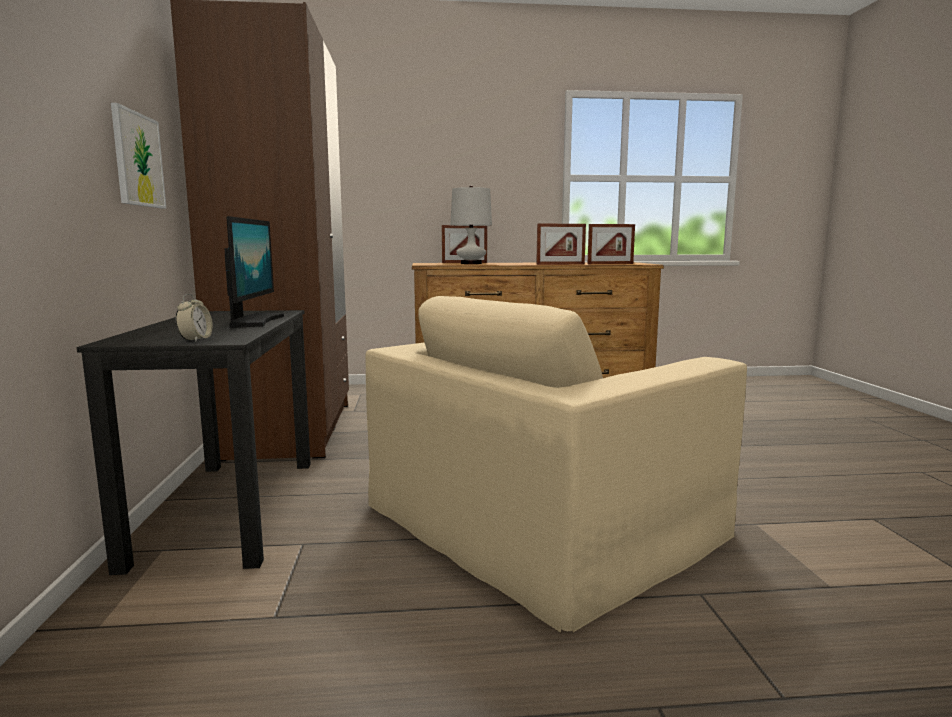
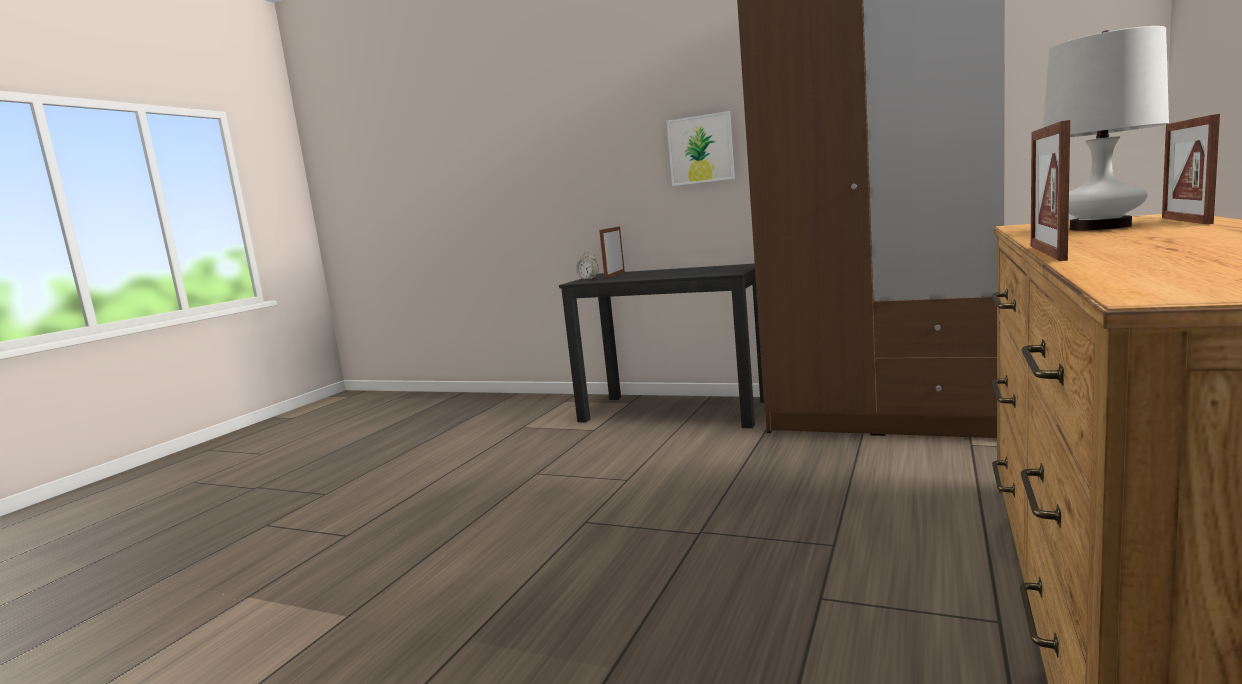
camera: 120 degrees right, 0 degrees up
(254, 321) = (665, 276): monitor -> none
(541, 518) = (524, 504): beige armchair -> none
(610, 264) = (1113, 271): picture frame -> picture frame (615, 275)

